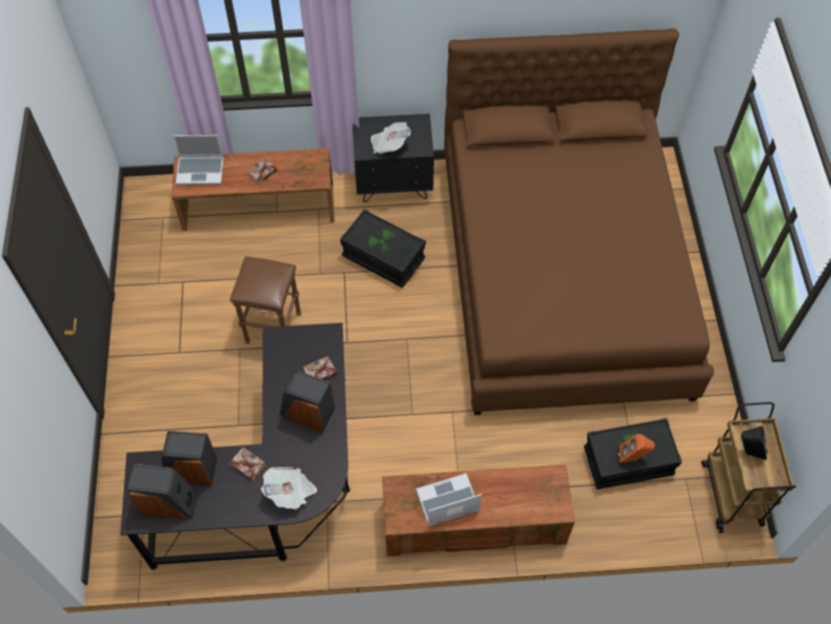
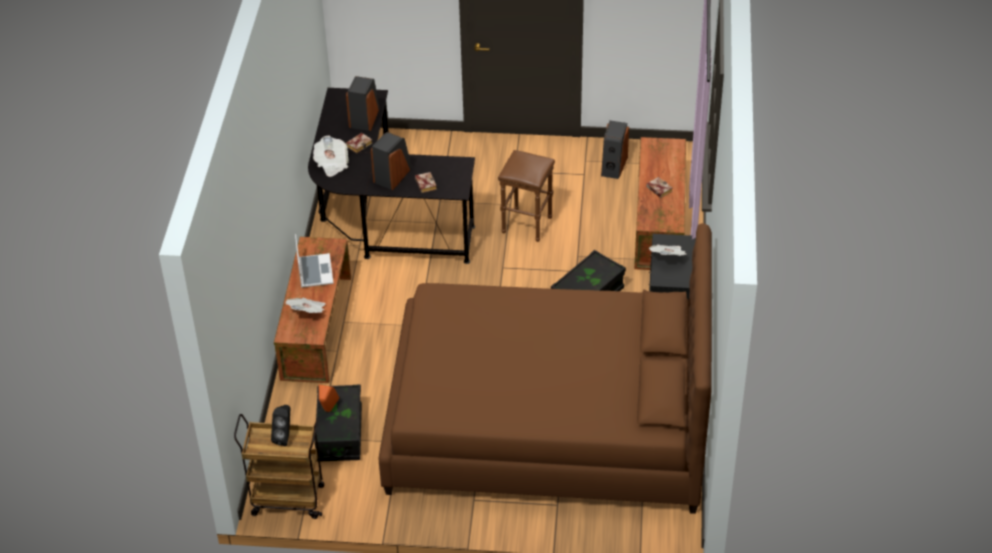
camera: 100 degrees right, 15 degrees down
(169, 503) = (342, 108): speaker -> speaker (613, 166)
(201, 170) = (667, 153): laptop -> none
(518, 493) = (308, 312): none -> newspaper

